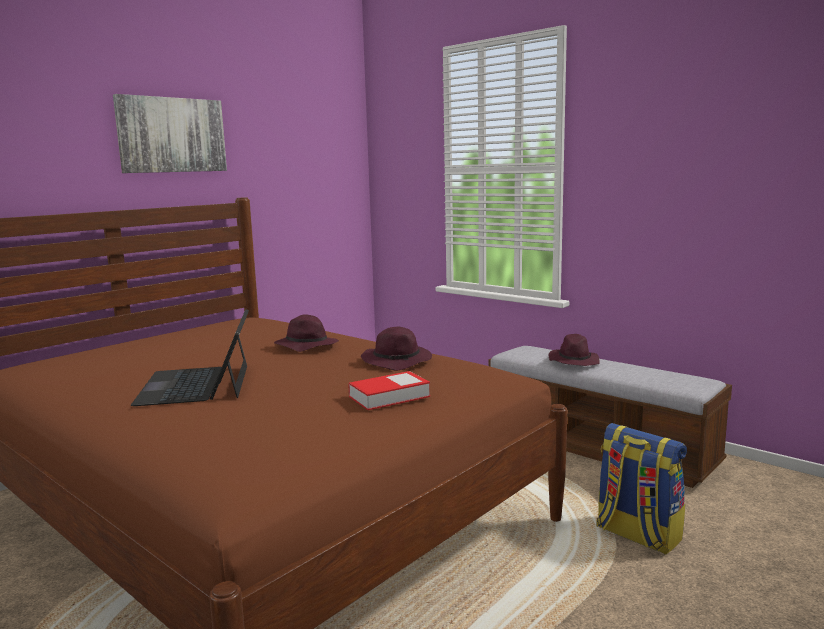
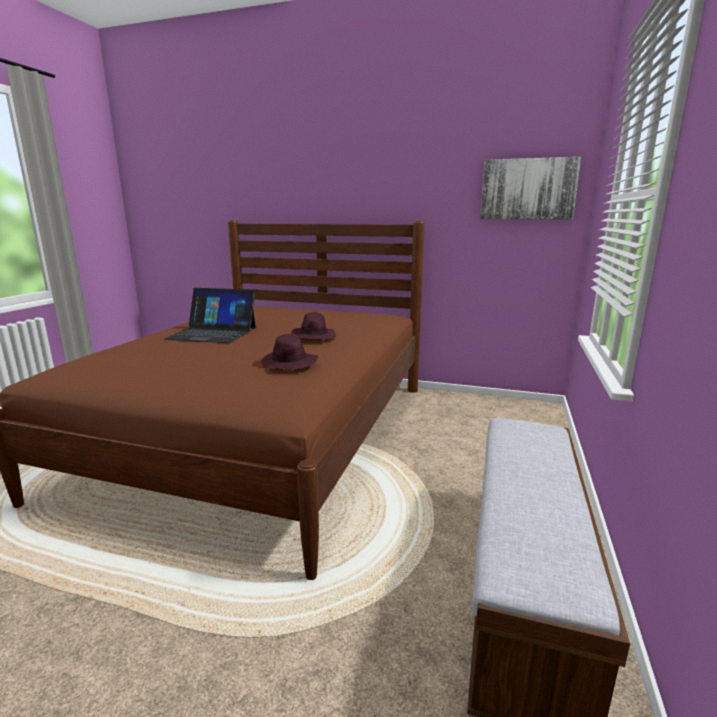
camera: 65 degrees right, 5 degrees up
(171, 135) = (375, 171): picture -> picture (528, 189)
(197, 384) = (212, 333): laptop -> laptop turned 135 degrees counterclockwise
(389, 396) = (195, 375): book -> none
(573, 361) = (524, 462): purple hat -> none
(636, 535) = (306, 654): backpack -> none

